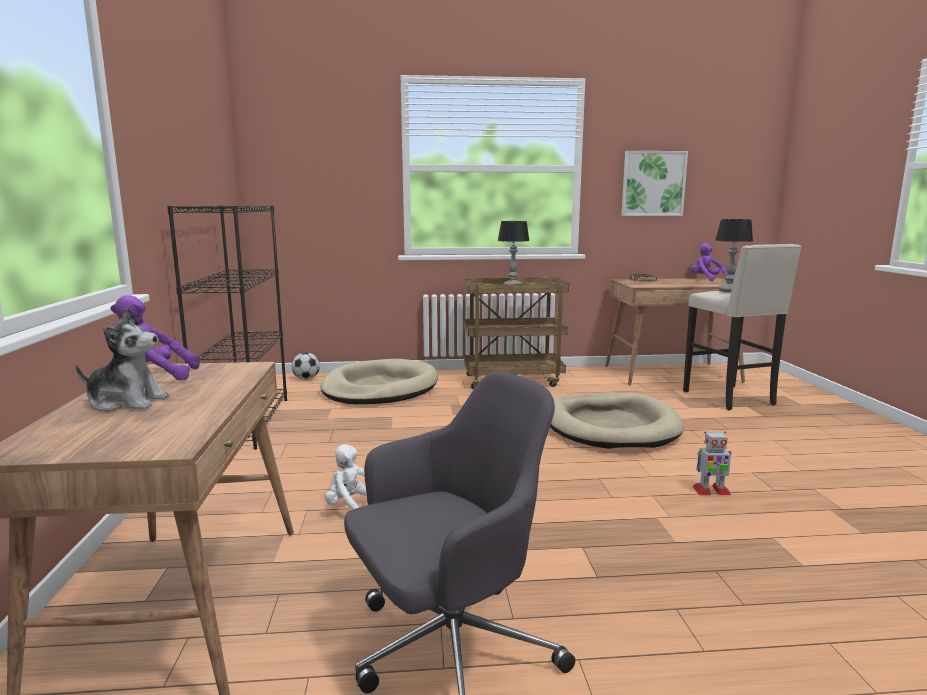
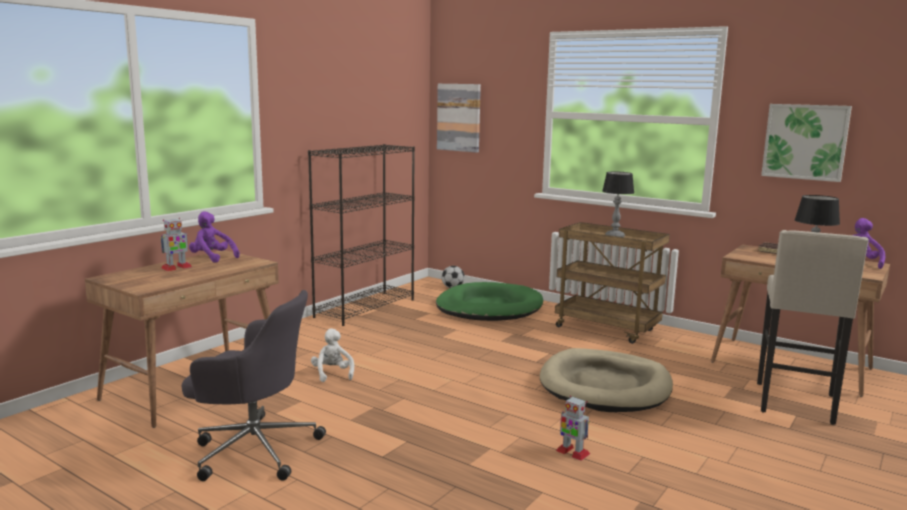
camera: 40 degrees right, 0 degrees up
(127, 402) = (176, 267): plush toy -> toy robot
(285, 175) = (459, 117): none -> picture
(380, 388) = (489, 308): beige dog bed -> green dog bed

